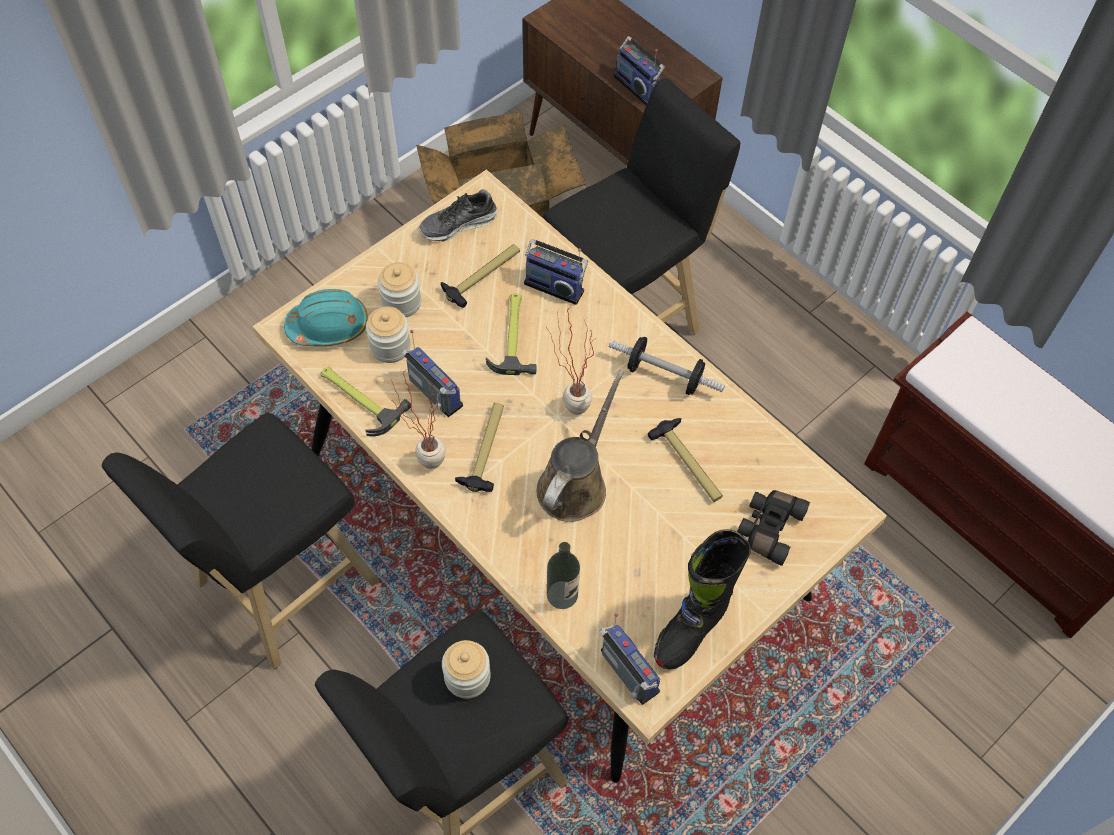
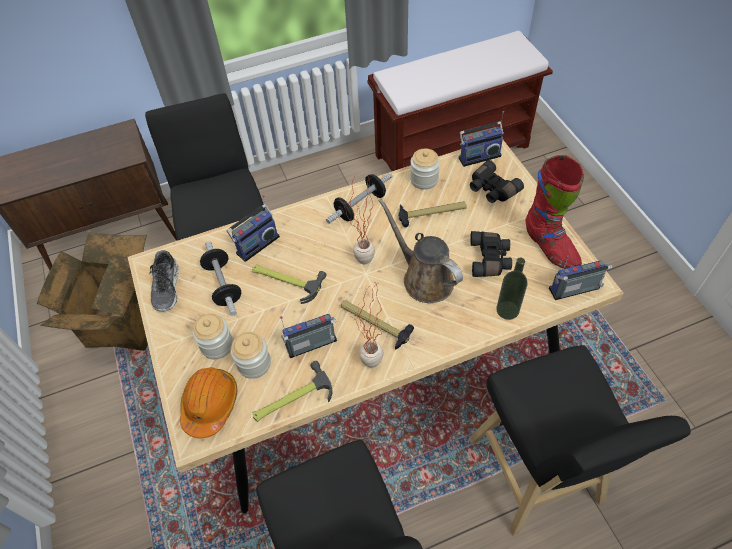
camera: 65 degrees left, 5 degrees down
(328, 326) = (210, 404): turquoise hard hat -> orange hard hat
(467, 677) = (545, 394): jar -> jar (424, 180)
(482, 276) = (223, 285): hammer -> dumbbell
(638, 86) = (108, 160): radio -> radio (478, 155)
(638, 555) = (490, 259): none -> black binoculars
(691, 627) = (550, 247): black boot -> red boot

